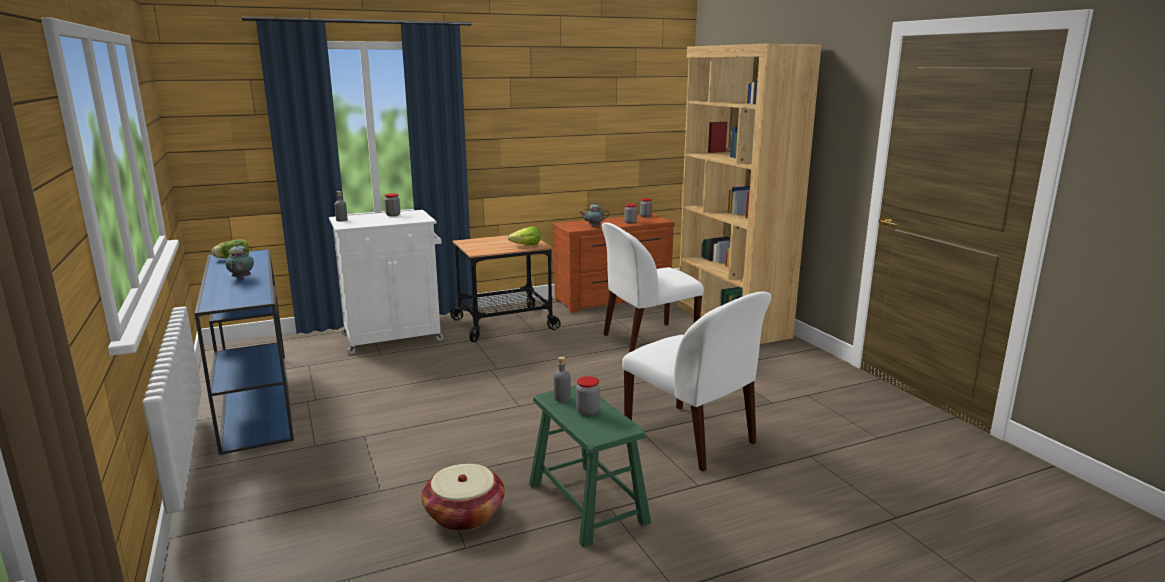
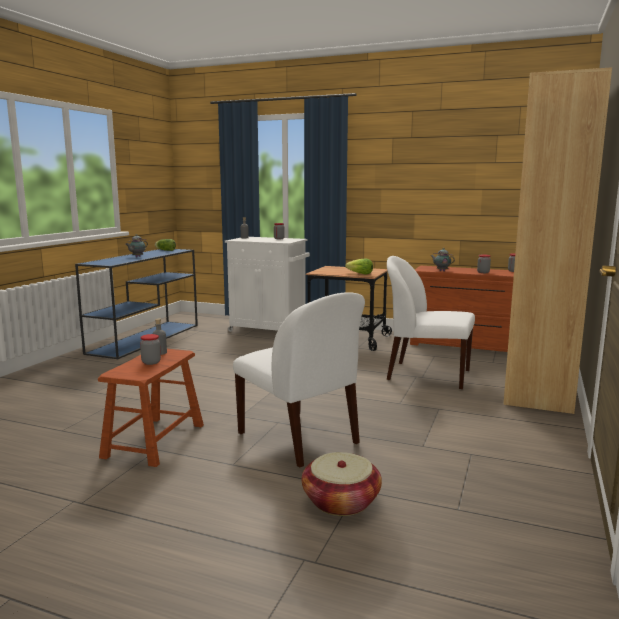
camera: 45 degrees right, 5 degrees down
(464, 515) = (95, 417): basket -> basket (341, 502)
(587, 503) = (154, 440): green stool -> brown stool
(692, 438) = (299, 439): white chair -> white chair turned 45 degrees counterclockwise

